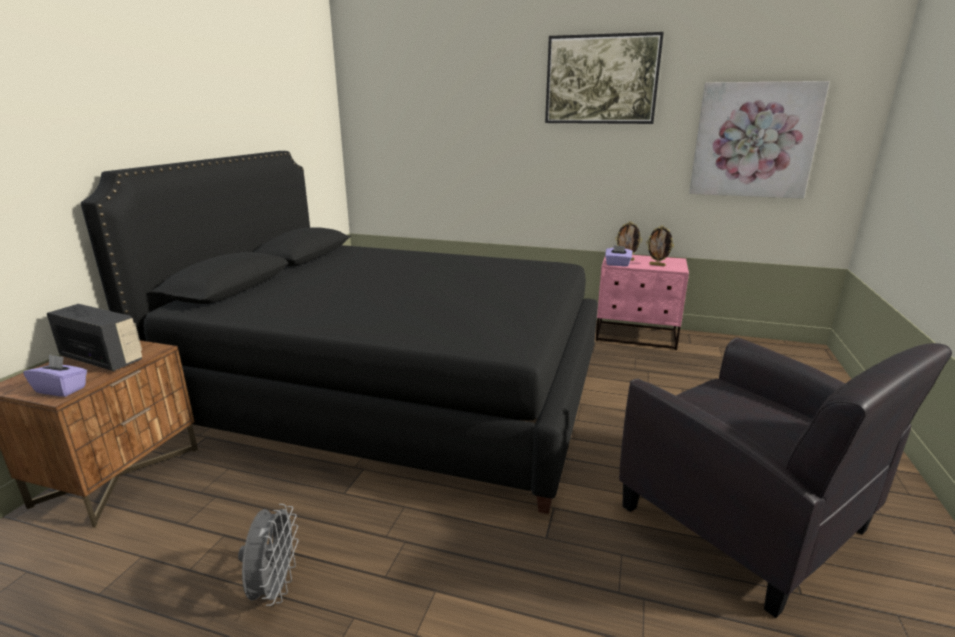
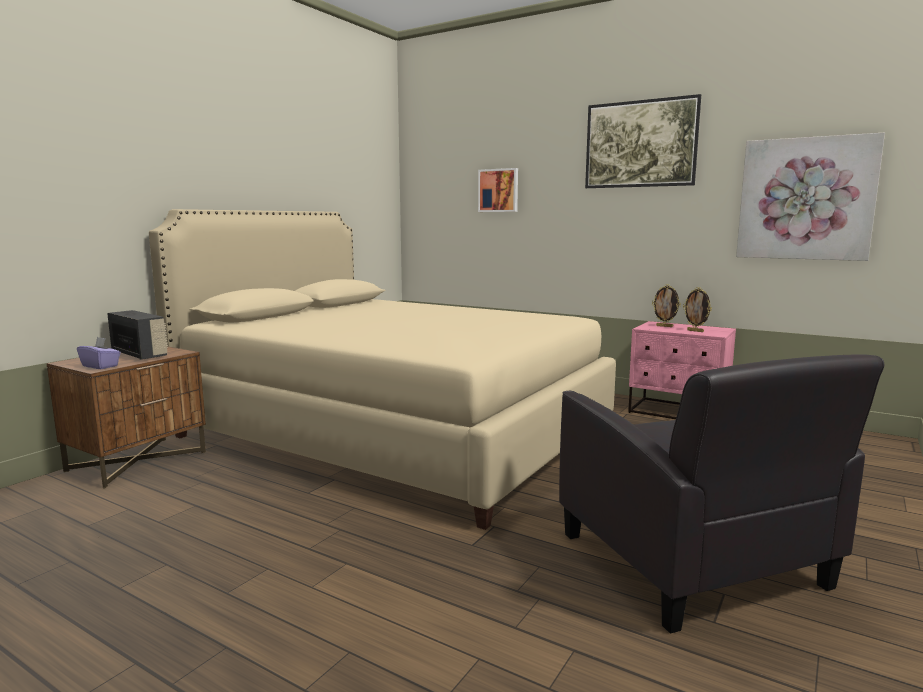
camera: 15 degrees right, 10 degrees down
(275, 588) = (216, 541): grey fan -> none
(394, 392) = (395, 432): black bed -> beige bed
(452, 122) = (498, 190): none -> picture
(617, 264) = (650, 328): purple tissue box -> none

